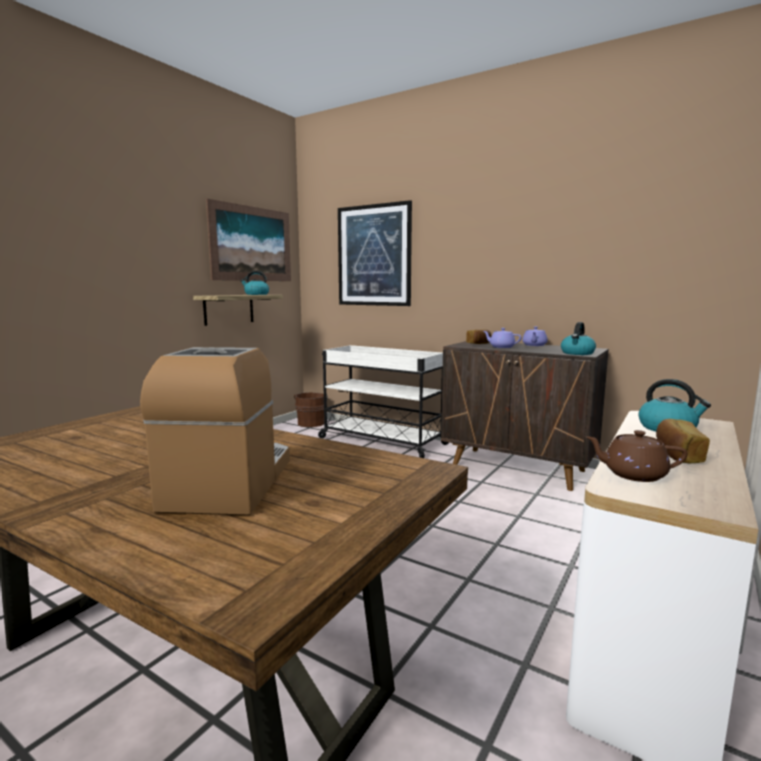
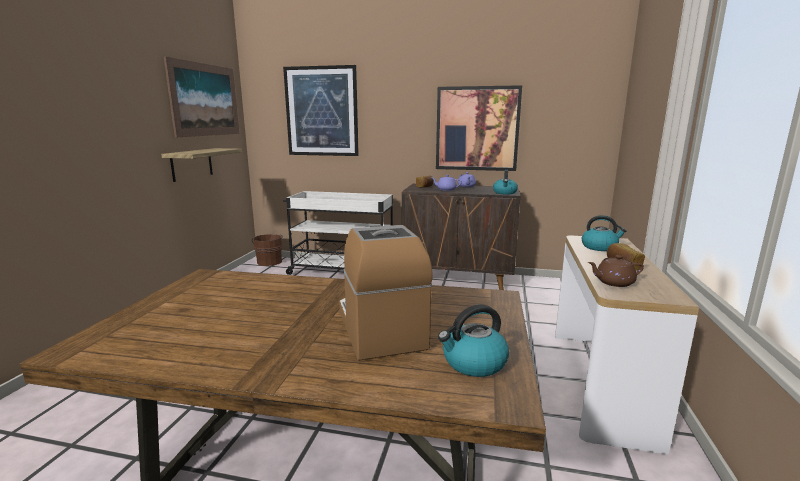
camera: 20 degrees left, 5 degrees up
(256, 294) = (217, 149): kettle -> kettle (473, 363)
(554, 271) = (477, 129): none -> picture

